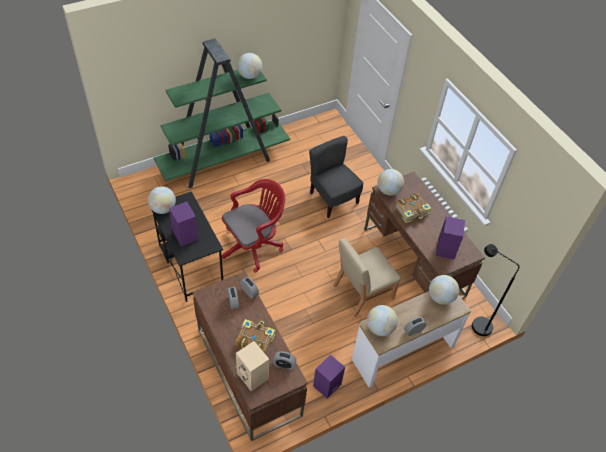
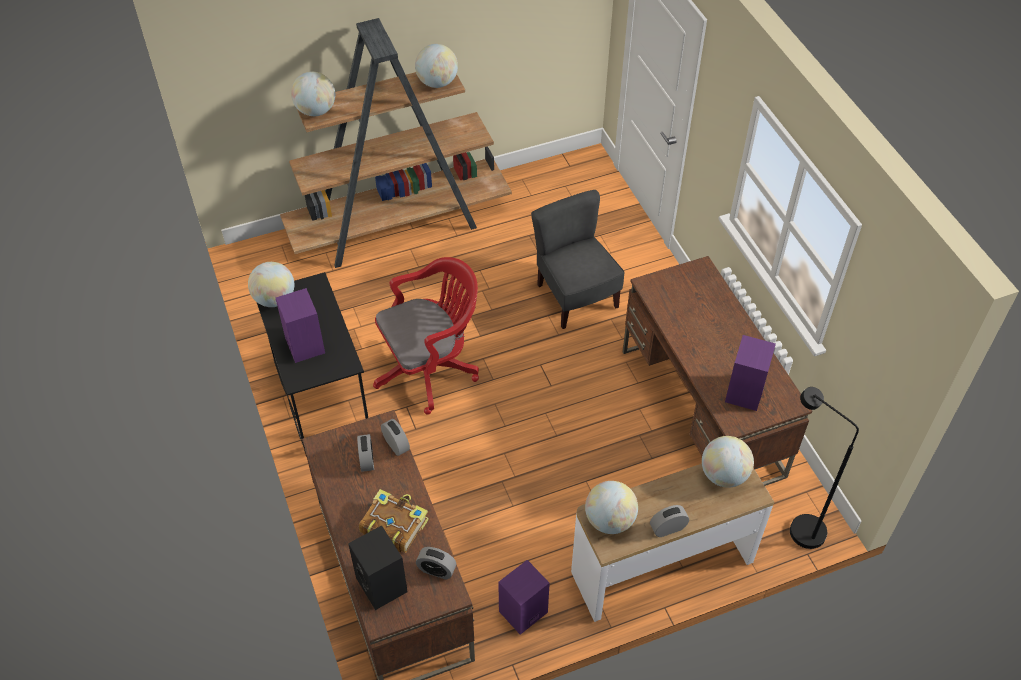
camera: 10 degrees right, 0 degrees up
(224, 161) = (399, 225): green bookcase -> brown bookcase
(253, 376) = (383, 585): beige speaker -> black speaker
(362, 292) = (605, 458): beige chair -> none
(388, 191) = (658, 287): globe -> globe (316, 111)
(412, 211) = (694, 324): book -> none

